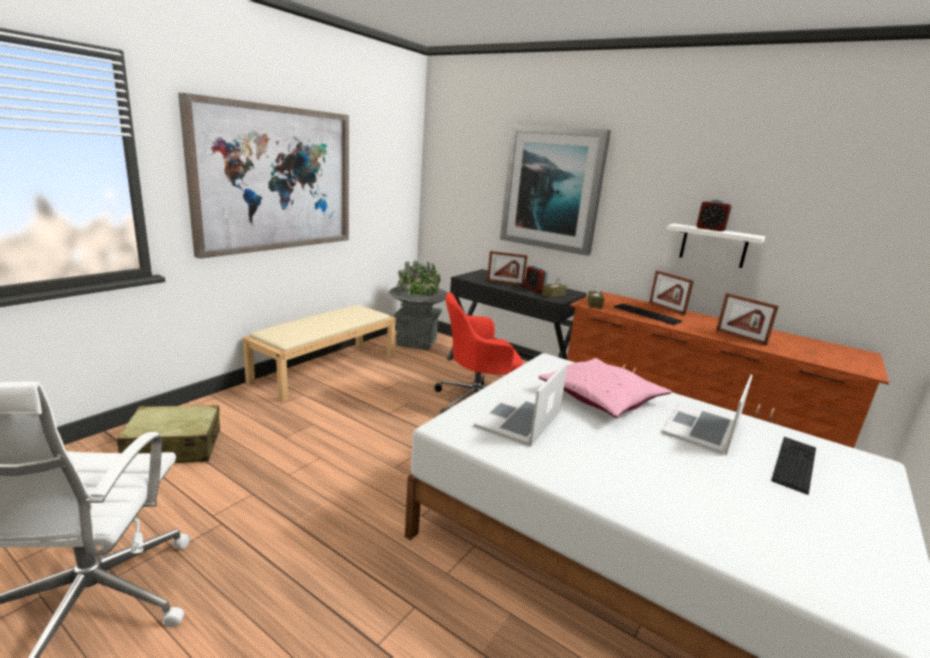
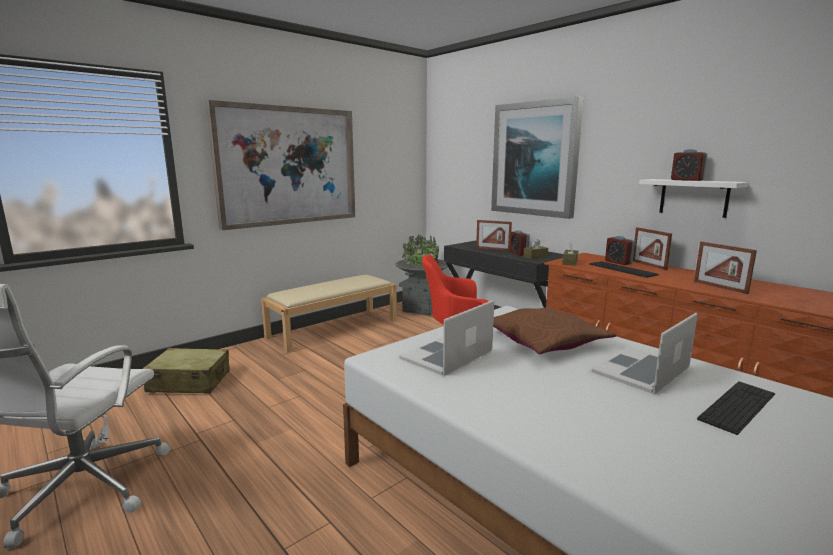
camera: 15 degrees right, 5 degrees down
(602, 397) = (544, 341): pink pillow -> brown pillow
(638, 305) = (618, 262): none -> alarm clock

